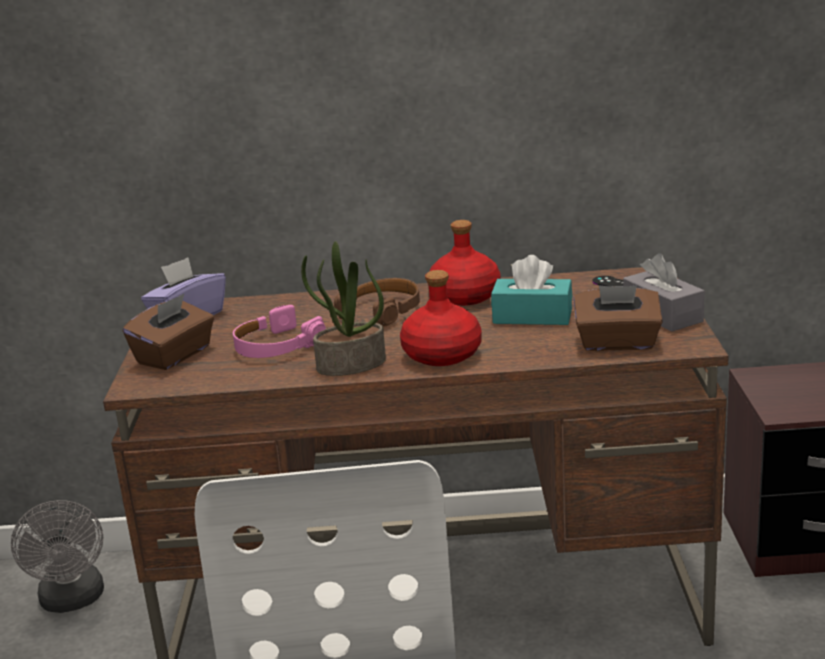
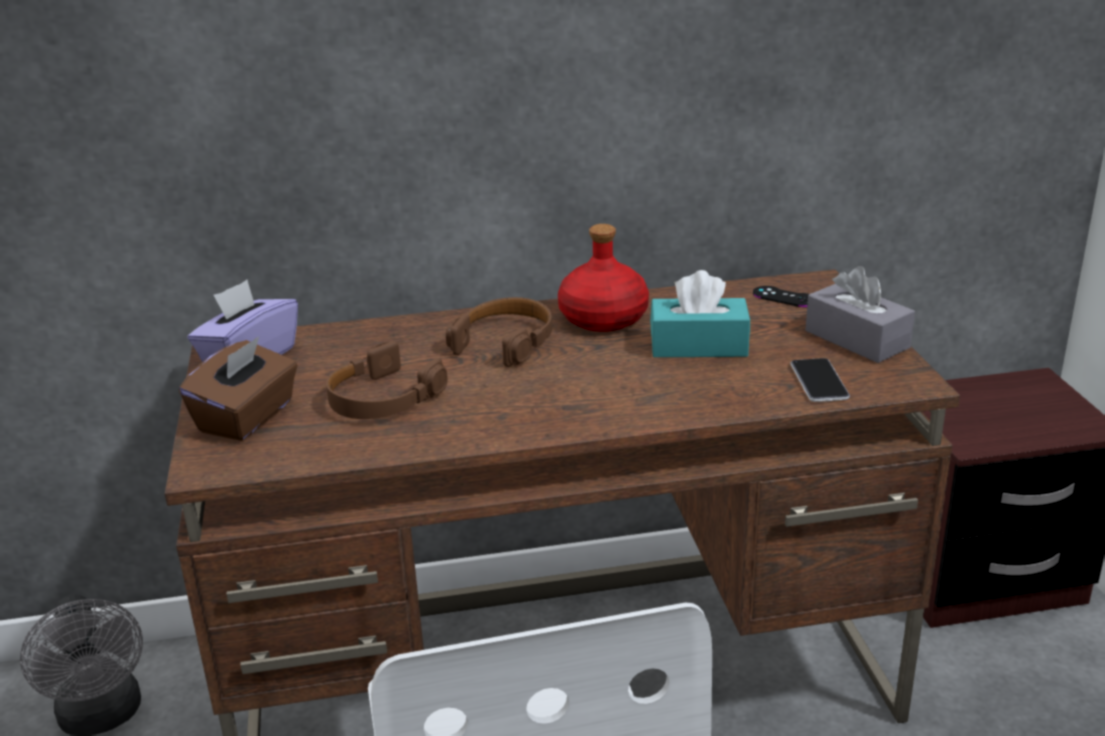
camera: 10 degrees left, 5 degrees up
(276, 346) = (382, 398): pink headphones -> brown headphones
(351, 365) = (491, 425): potted plant -> none
(442, 354) = (605, 404): red bottle -> none
(617, 343) = (819, 381): brown tissue box -> phone

